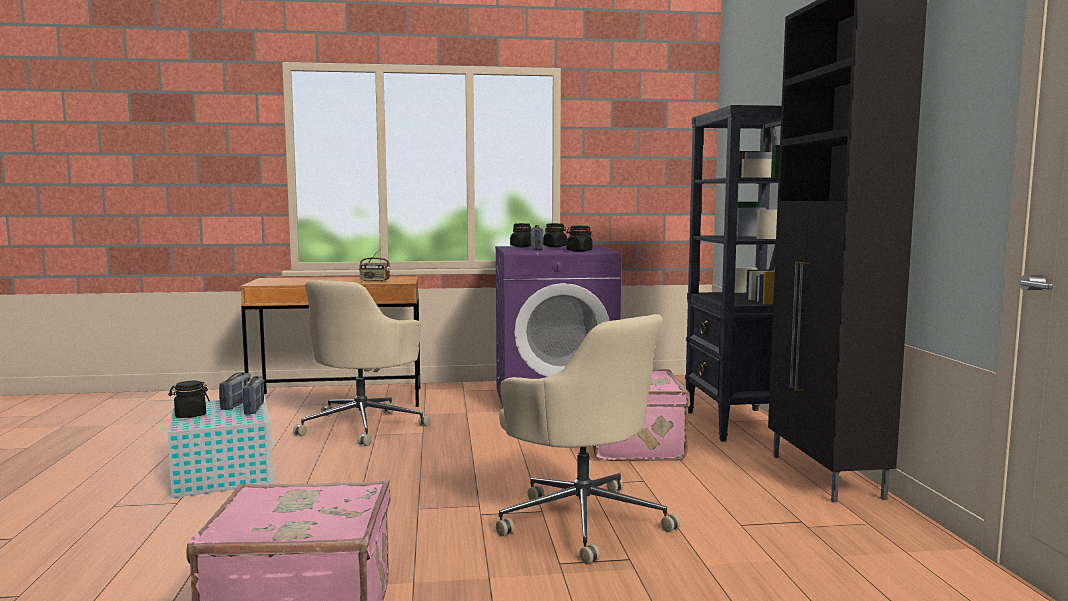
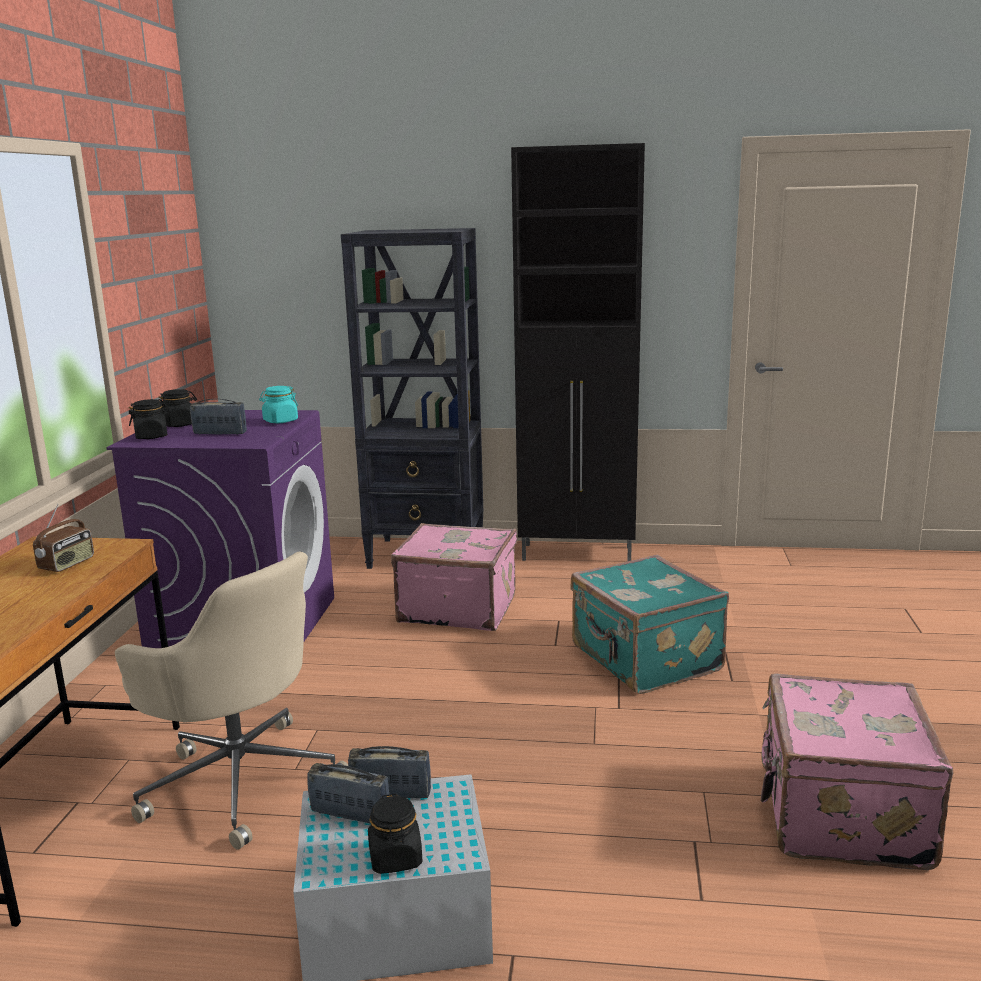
camera: 75 degrees left, 10 degrees up
(579, 251) = (280, 421): black jar -> turquoise jar
(582, 520) = (644, 660): beige office chair -> turquoise suitcase

